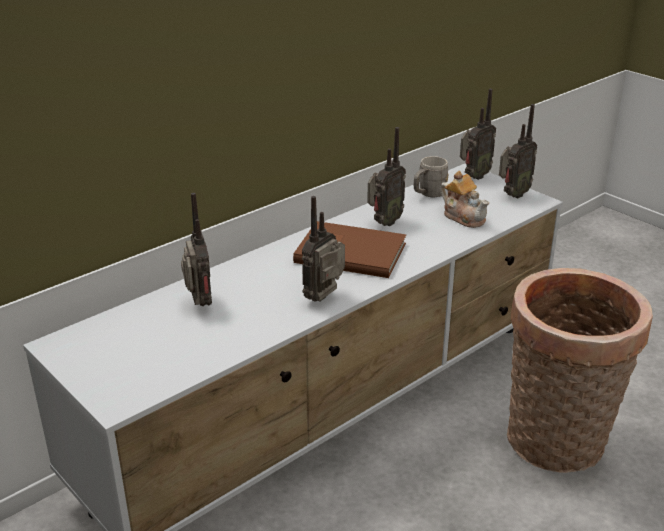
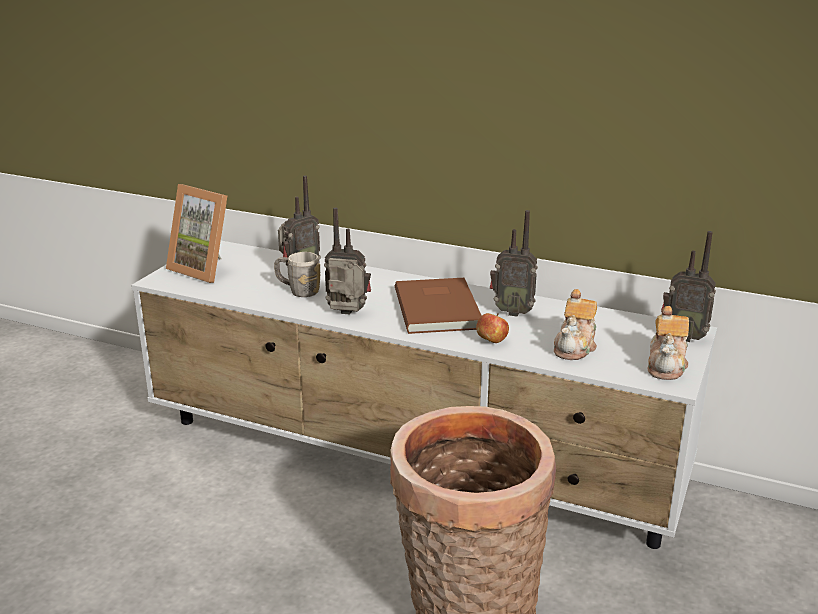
camera: 65 degrees right, 5 degrees down
(119, 363) = (206, 269): none -> picture frame
(428, 194) = (604, 320): grey mug -> grey mug (298, 291)
(431, 245) = (491, 341): none -> apple
(512, 195) = (667, 365): radio -> teapot

